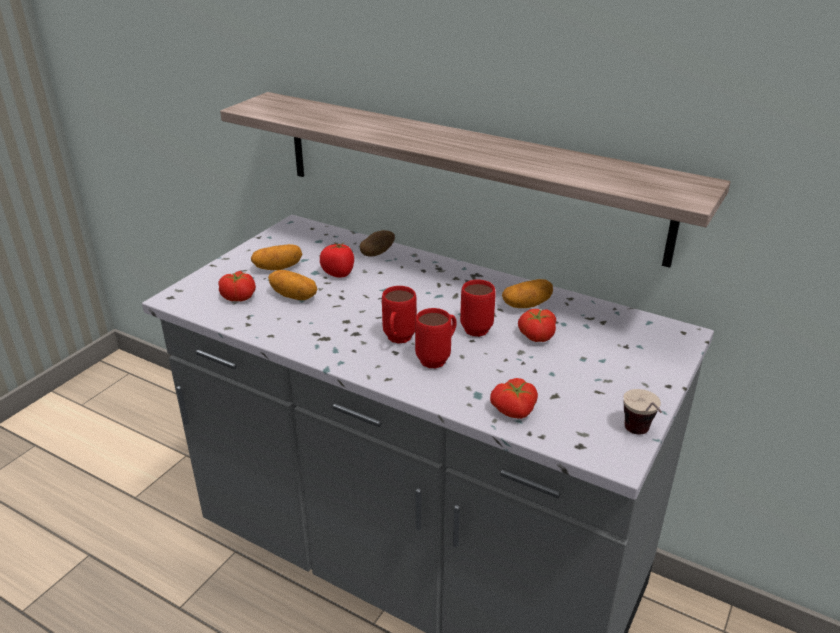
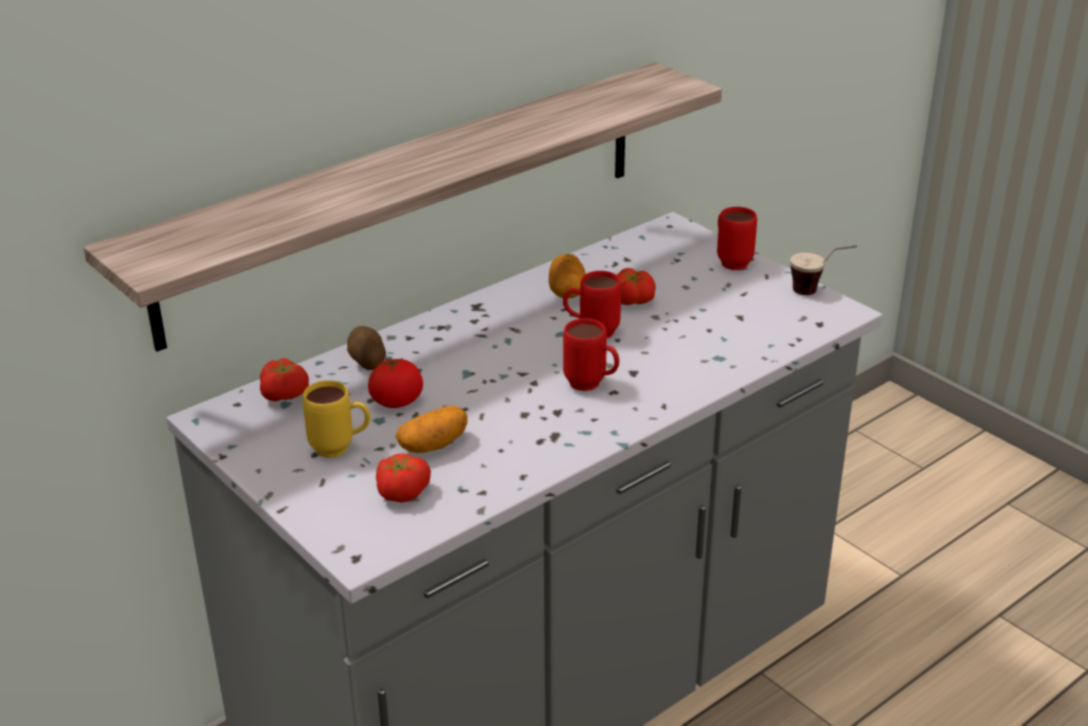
camera: 70 degrees left, 0 degrees up
(278, 268) = (341, 449): potato -> yellow mug
(438, 358) = (641, 367): red mug -> red mug (730, 261)
(514, 411) = (755, 343): tomato -> tomato (286, 394)

